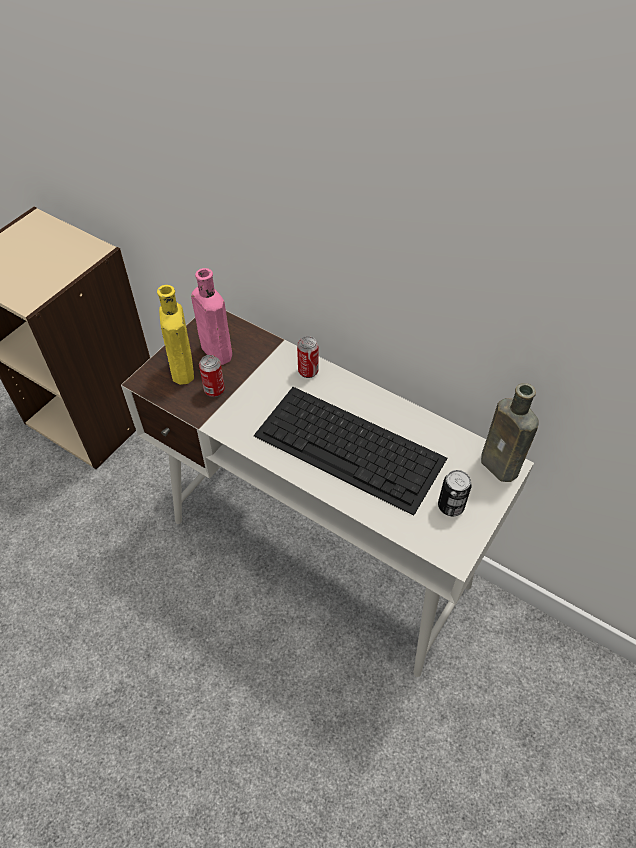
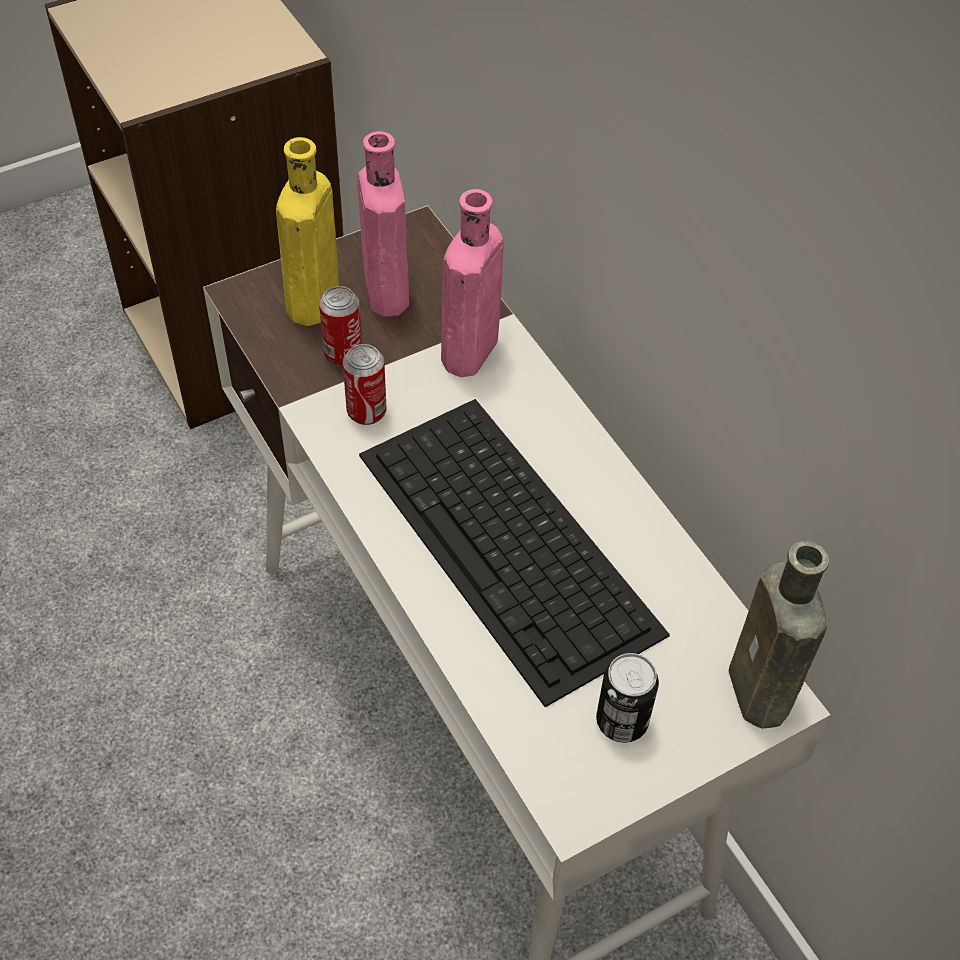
camera: 25 degrees right, 0 degrees up
(275, 367) = (468, 355): none -> pink bottle
(308, 371) = (519, 383): can -> can (366, 411)

